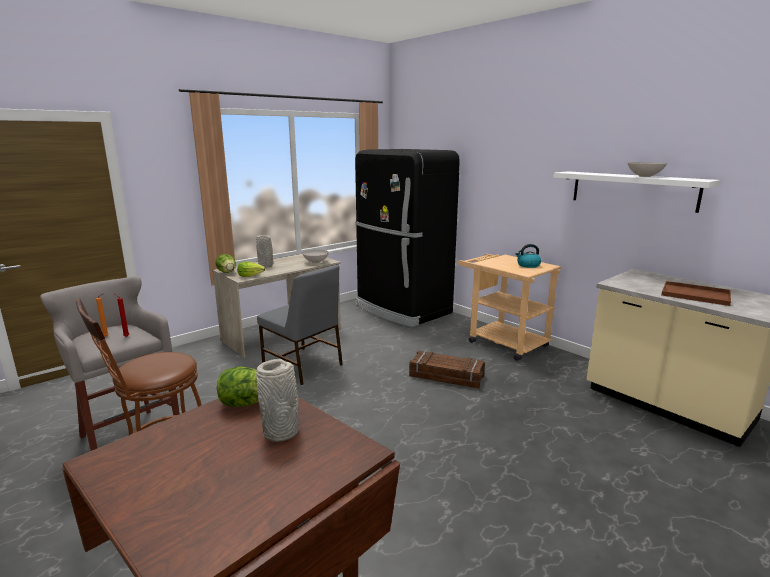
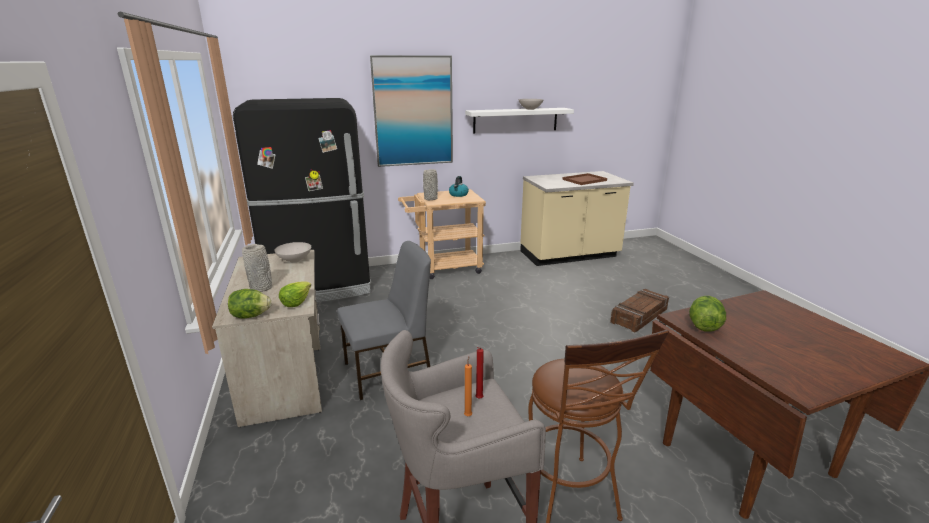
camera: 65 degrees left, 5 degrees up
(282, 432) = (746, 317): grey vase -> grey vase (430, 199)
(446, 376) = (480, 305): crate -> crate (639, 316)
(513, 168) = (413, 111): none -> picture

